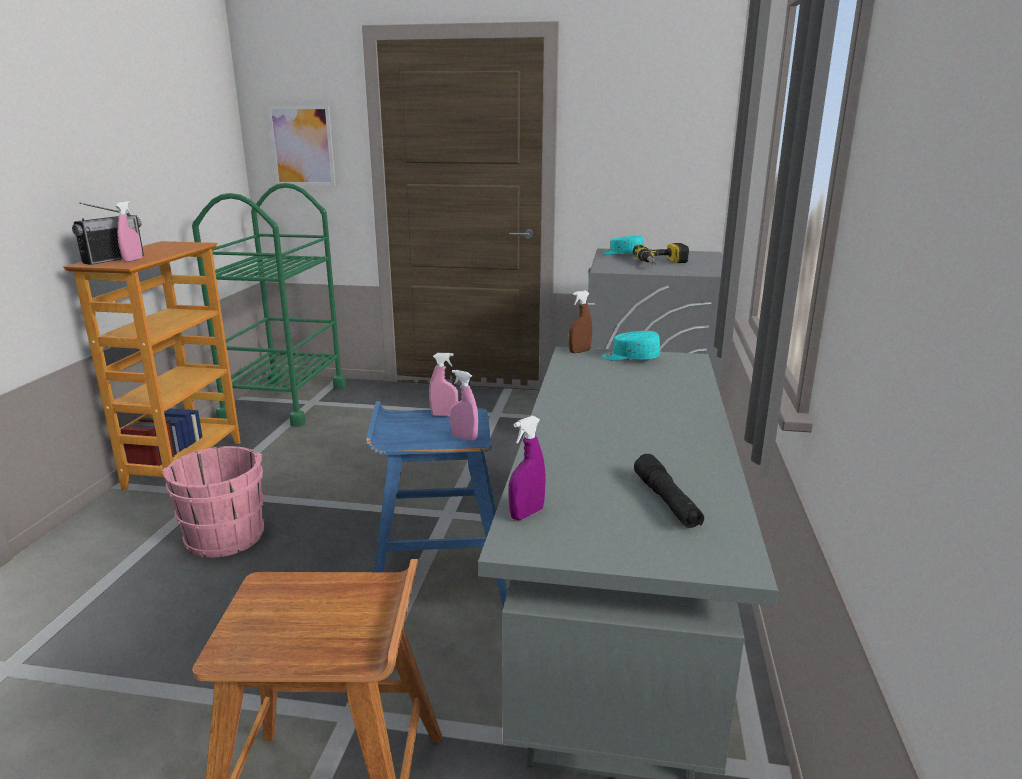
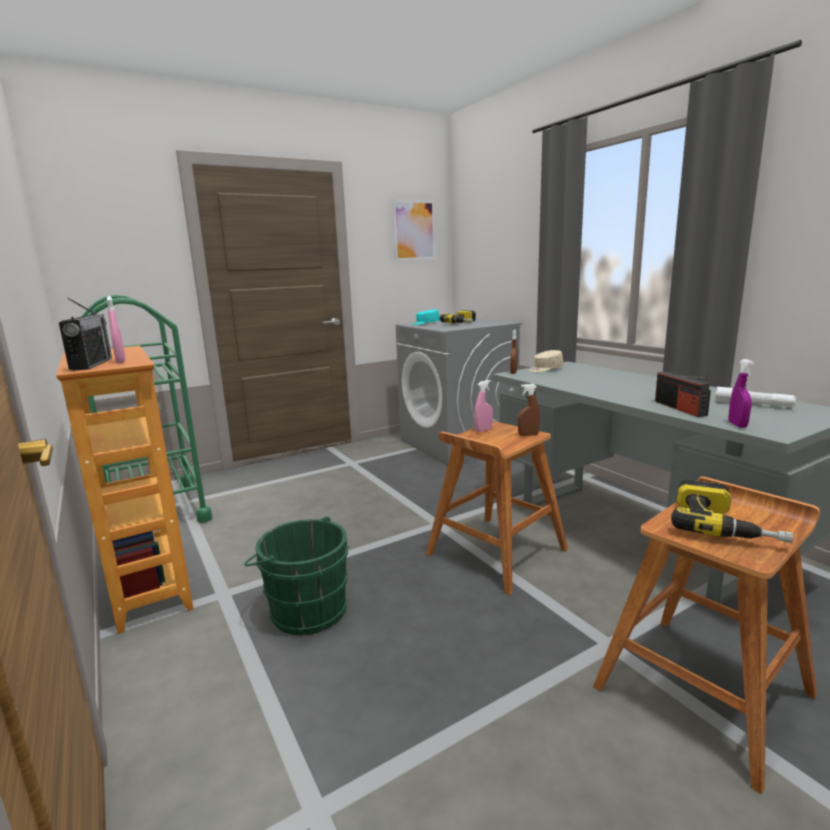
camera: 40 degrees left, 5 degrees down
(225, 534) = (305, 609): pink bucket -> green bucket
(302, 146) = (118, 260): picture -> picture (414, 230)
(306, 617) = (724, 525): none -> power drill
(438, 569) = (495, 552): blue stool -> brown stool
(464, 438) = (528, 435): pink spray bottle -> brown spray bottle
(559, 465) = (680, 408): none -> radio
(630, 358) = (545, 369): turquoise cap -> beige cap
(666, 502) = (753, 405): black flashlight -> white flashlight

